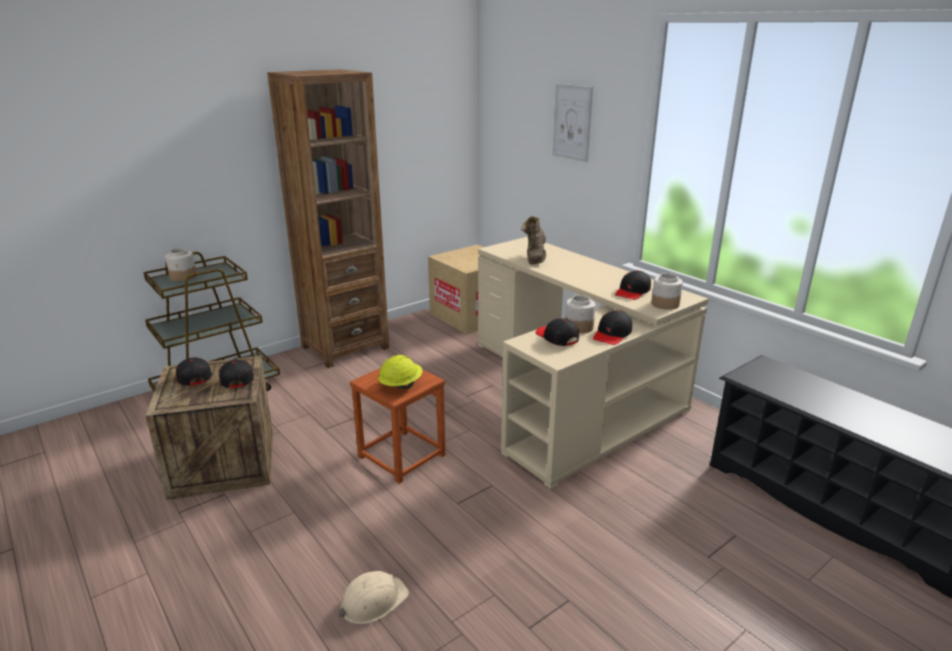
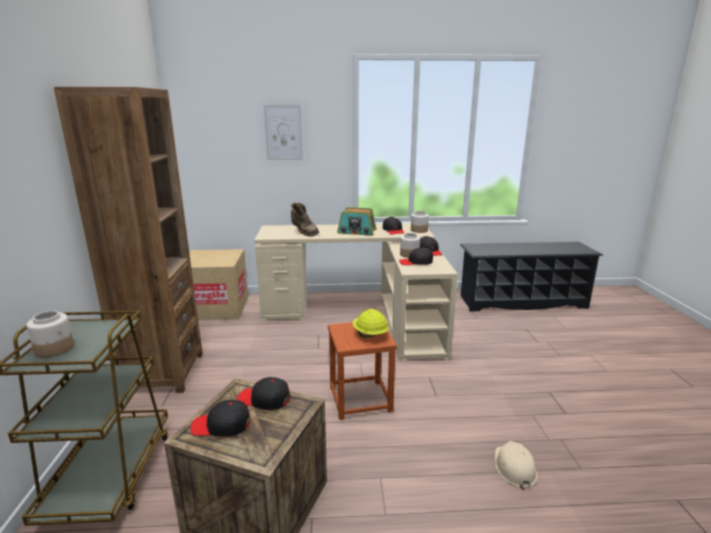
camera: 55 degrees left, 5 degrees down
(588, 277) = (357, 232): none -> radio

